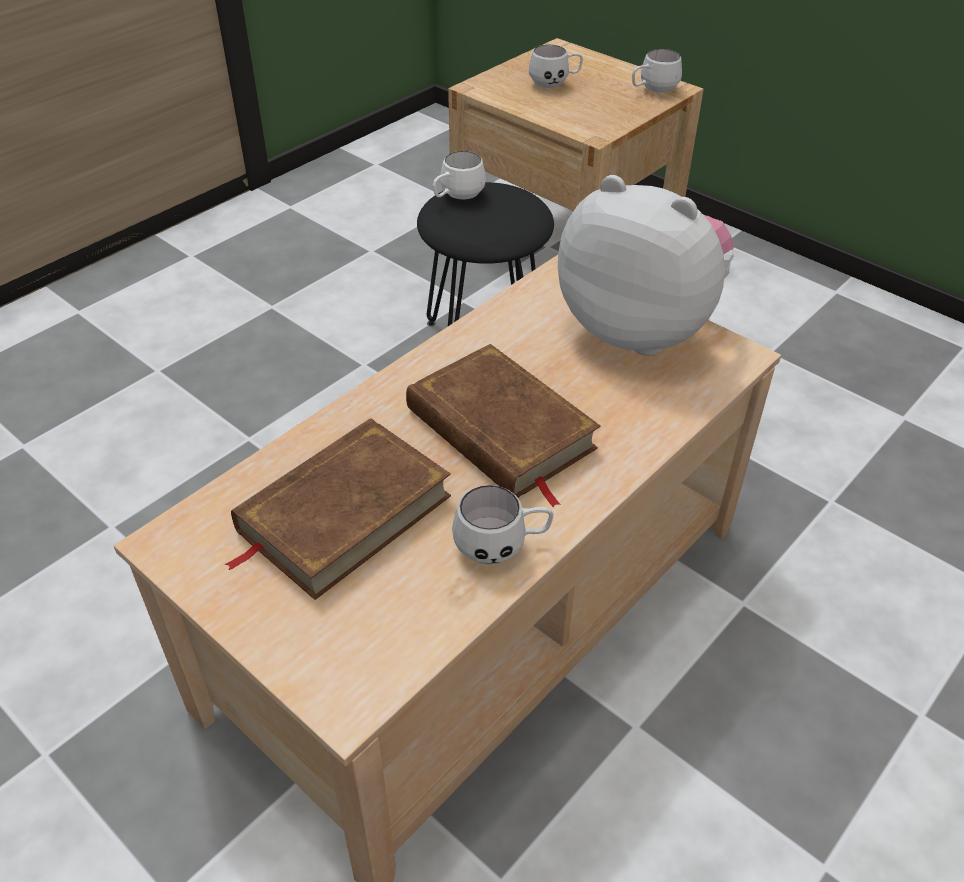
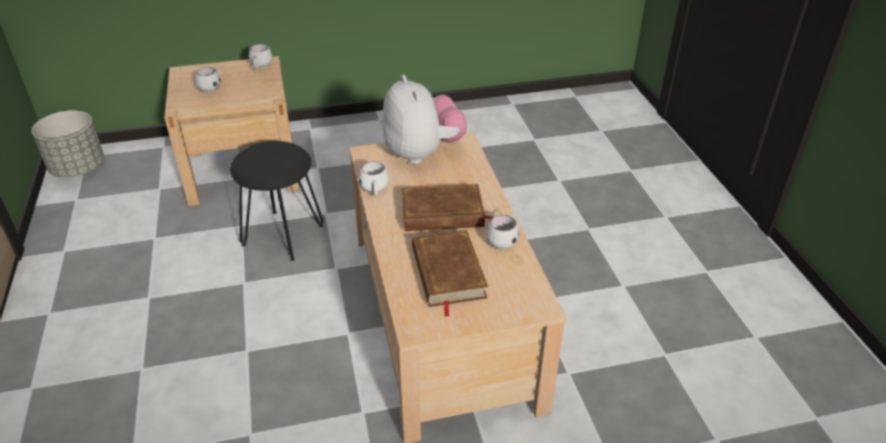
camera: 55 degrees left, 5 degrees down
(426, 134) = (78, 168): none -> grey planter
(457, 197) = (248, 161): white mug -> white mug (374, 191)
(639, 328) = (422, 153): plush toy -> plush toy turned 90 degrees clockwise

